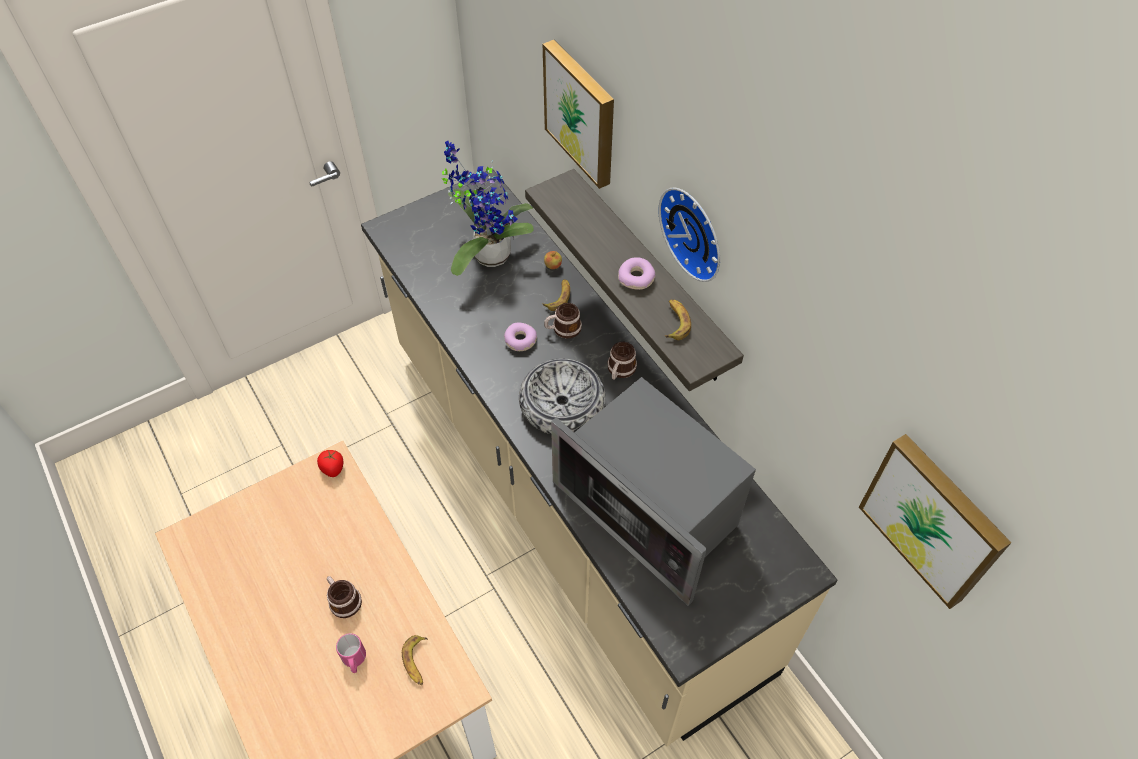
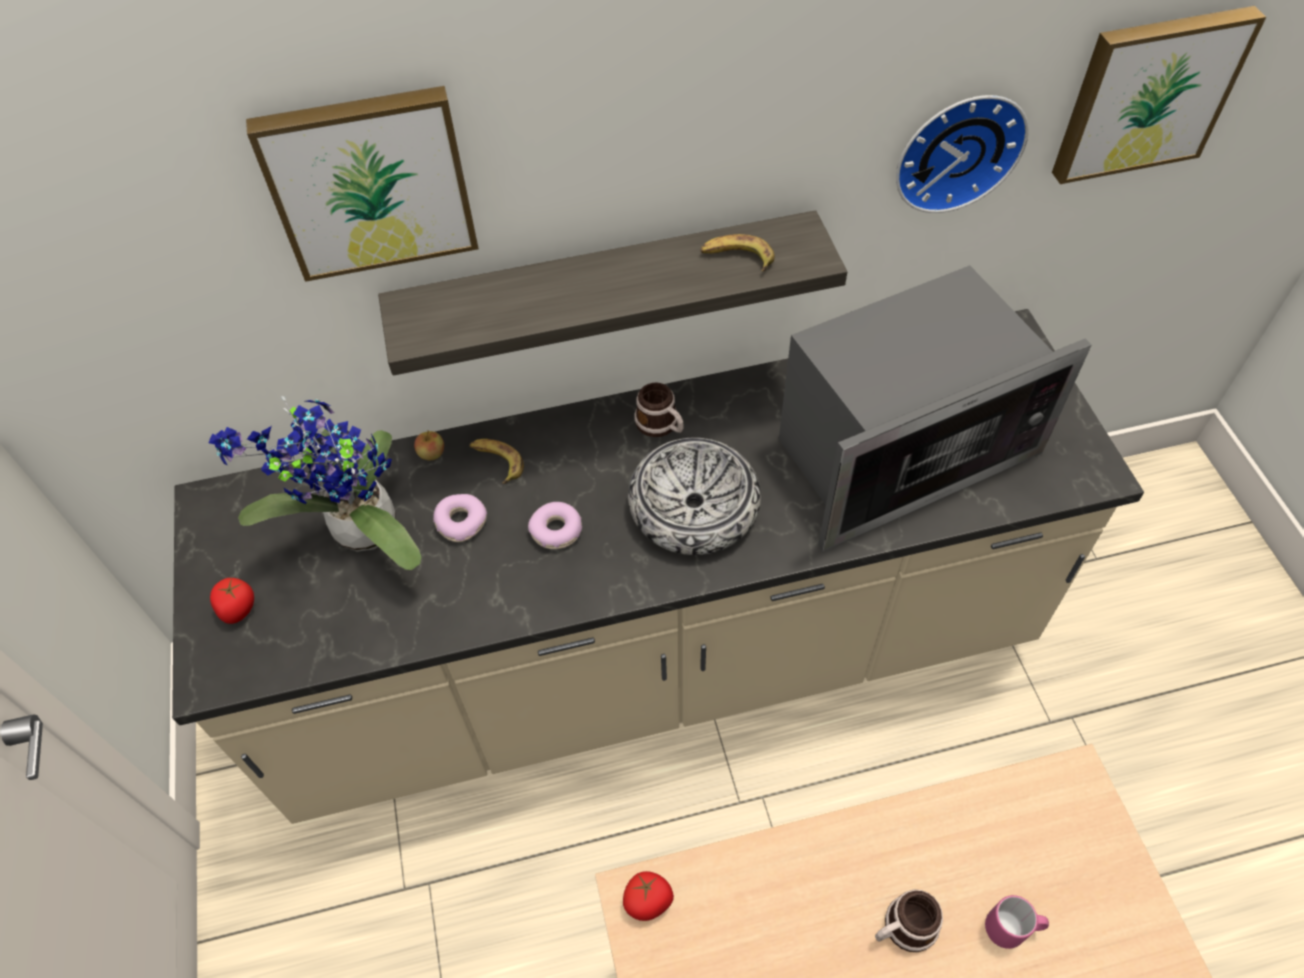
camera: 70 degrees left, 0 degrees up
(417, 662) = (1026, 833): banana -> none
(426, 223) = (238, 609): none -> tomato
(563, 329) = (558, 472): mug -> none
(636, 278) = (640, 277): donut -> donut (461, 522)
(695, 231) = (687, 127): wall clock -> wall clock (956, 149)

